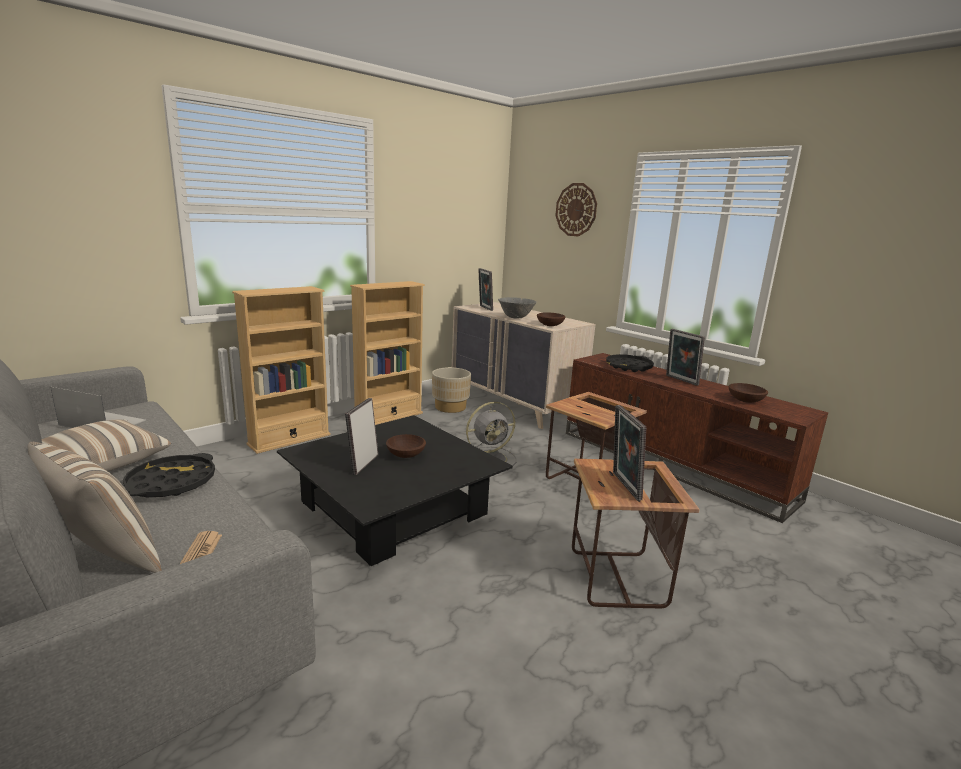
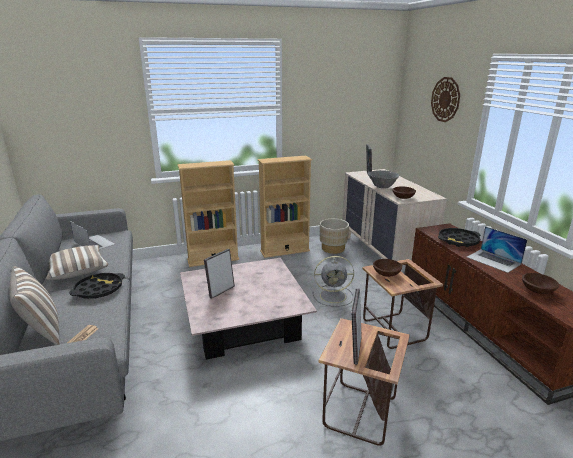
camera: 25 degrees right, 5 degrees up
(392, 508) = (243, 322): black coffee table -> pink coffee table
(405, 455) = (251, 289): brown bowl -> brown bowl (386, 274)
(680, 380) = (493, 260): picture frame -> laptop

